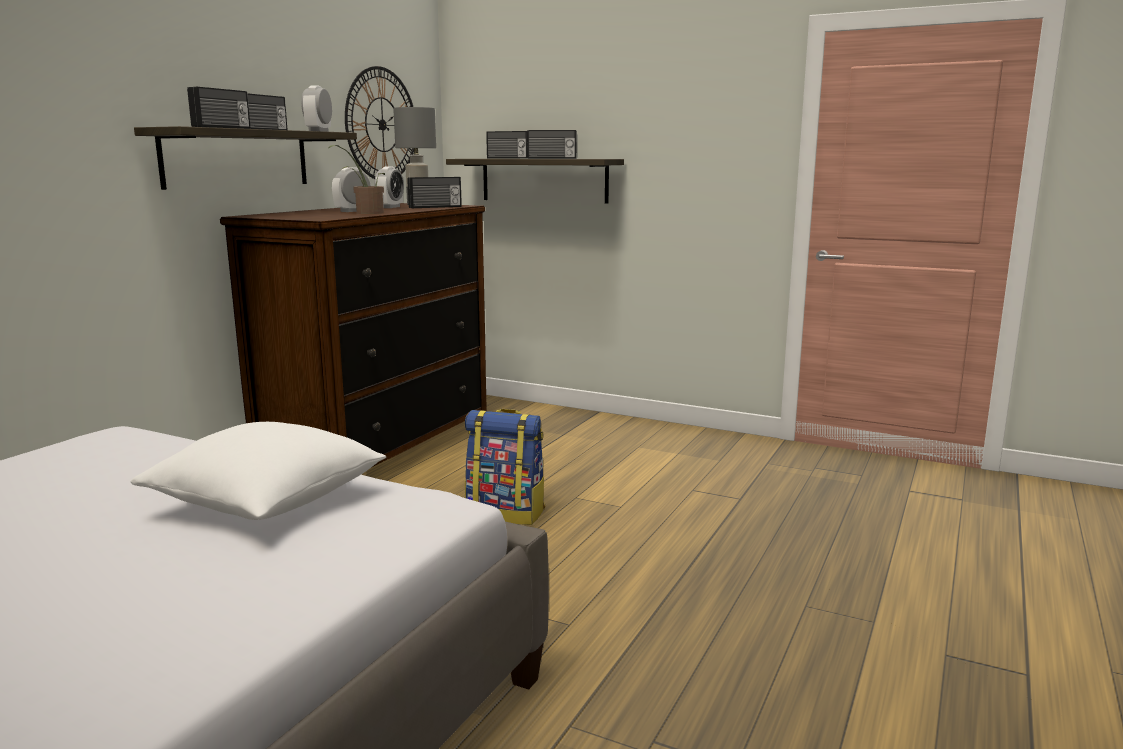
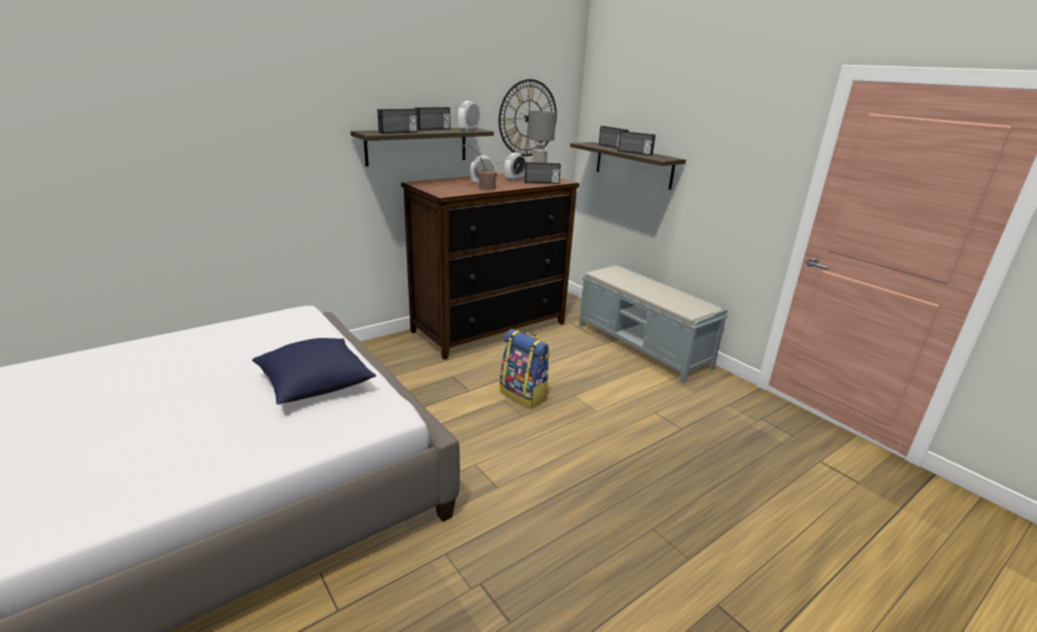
camera: 25 degrees right, 10 degrees up
(268, 504) = (315, 385): white pillow -> blue pillow
(613, 427) = (643, 346): none -> grey bench

